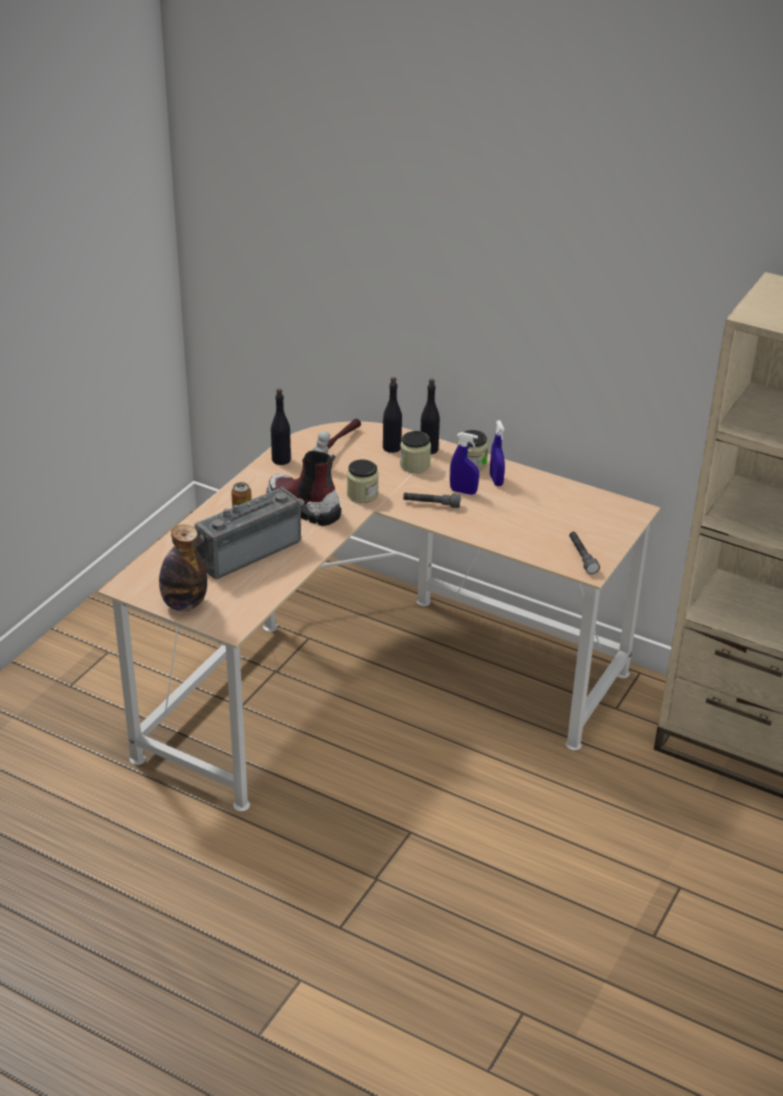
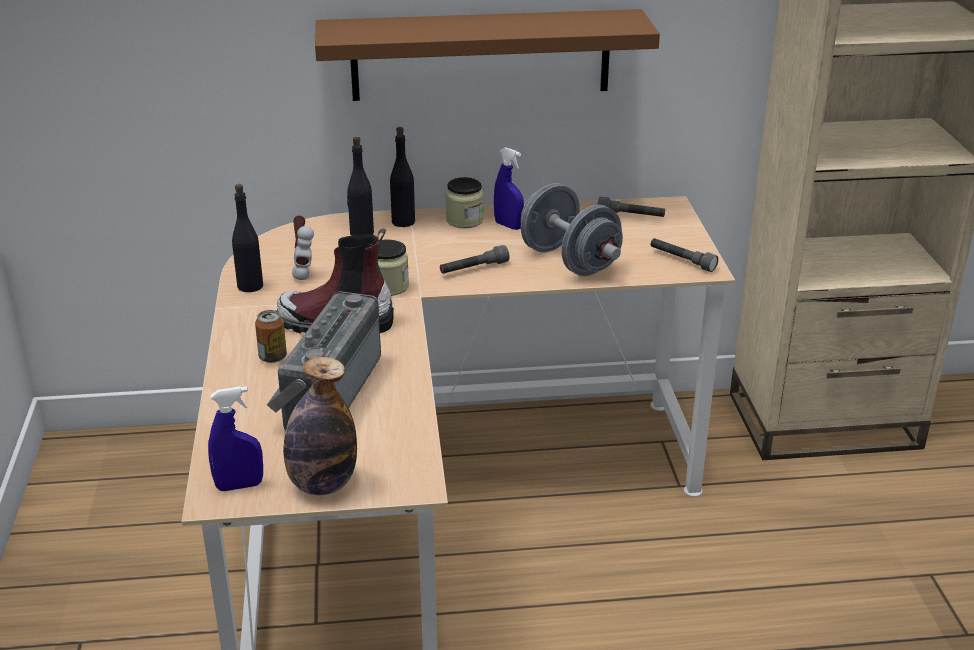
camera: 35 degrees left, 5 degrees down
(415, 465) = (408, 240): jar -> none
(463, 491) = (490, 246): blue spray bottle -> blue spray bottle (239, 486)
(502, 524) = (569, 261): none -> grey dumbbell
(511, 342) = (481, 55): none -> brown shelf
(594, 507) = (631, 216): none -> grey flashlight

